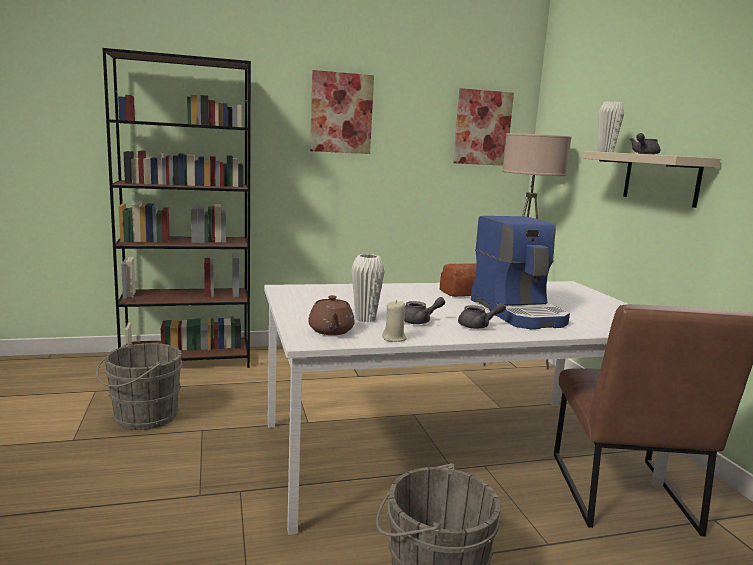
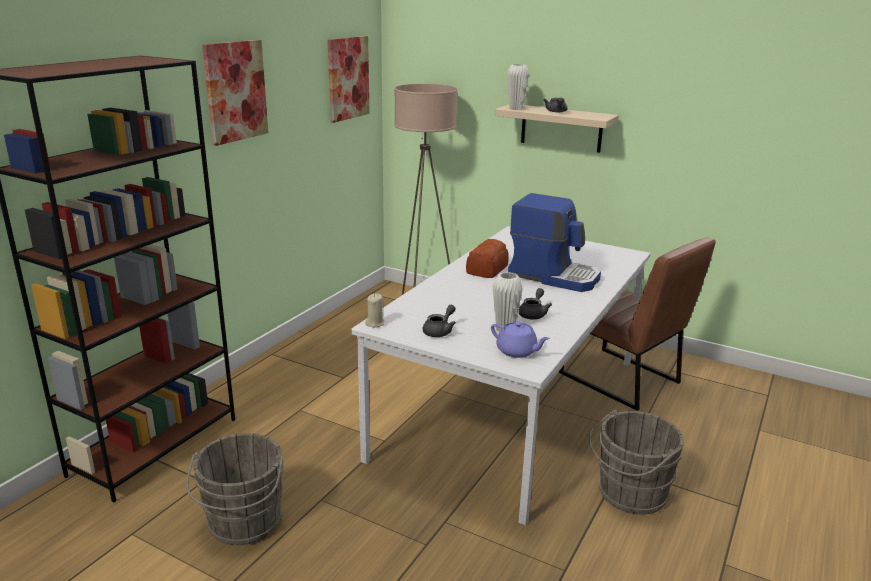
camera: 45 degrees left, 10 degrees up
(331, 331) = (517, 351): brown teapot -> purple teapot
(394, 338) = (559, 338): beige candle -> beige candle (375, 323)
(478, 326) = (566, 301): grey teapot -> grey teapot (440, 331)

